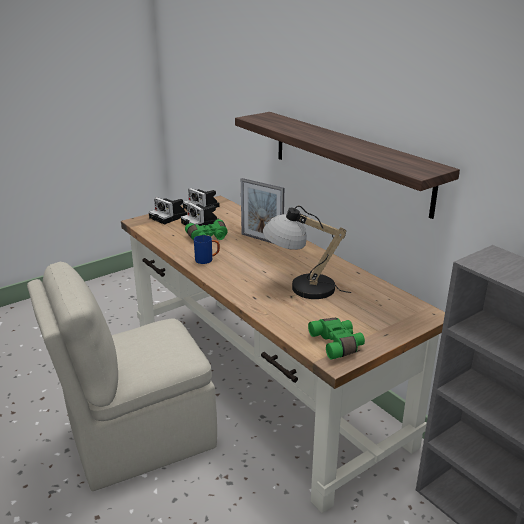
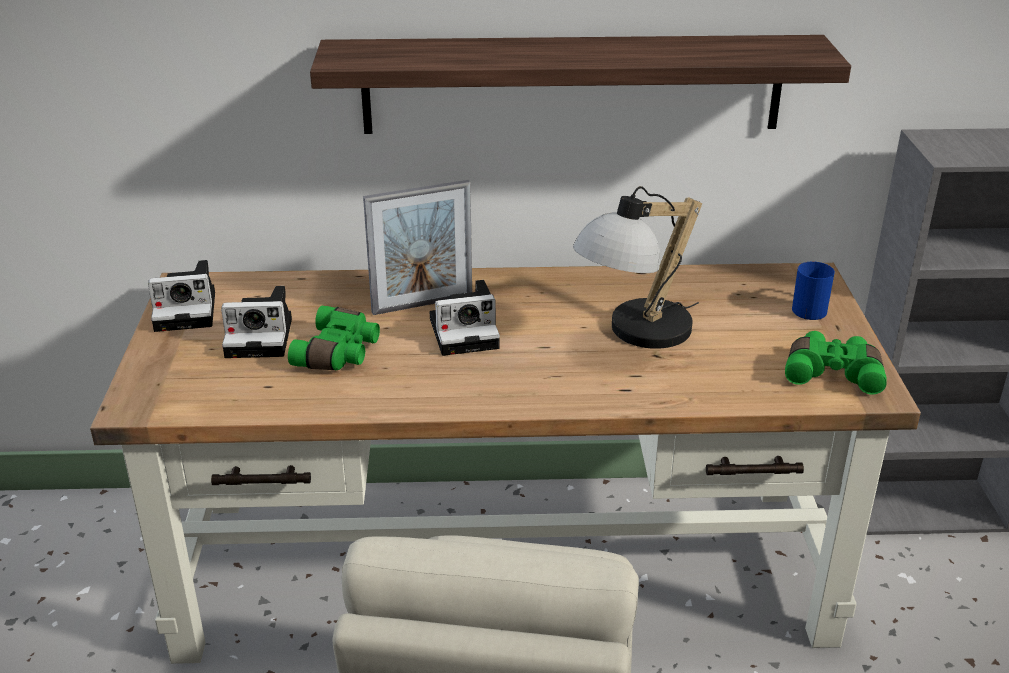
camera: 55 degrees left, 5 degrees up
(169, 217) = (174, 361): camera -> camera (467, 332)
(207, 260) = (431, 386): blue mug -> blue mug (811, 308)

